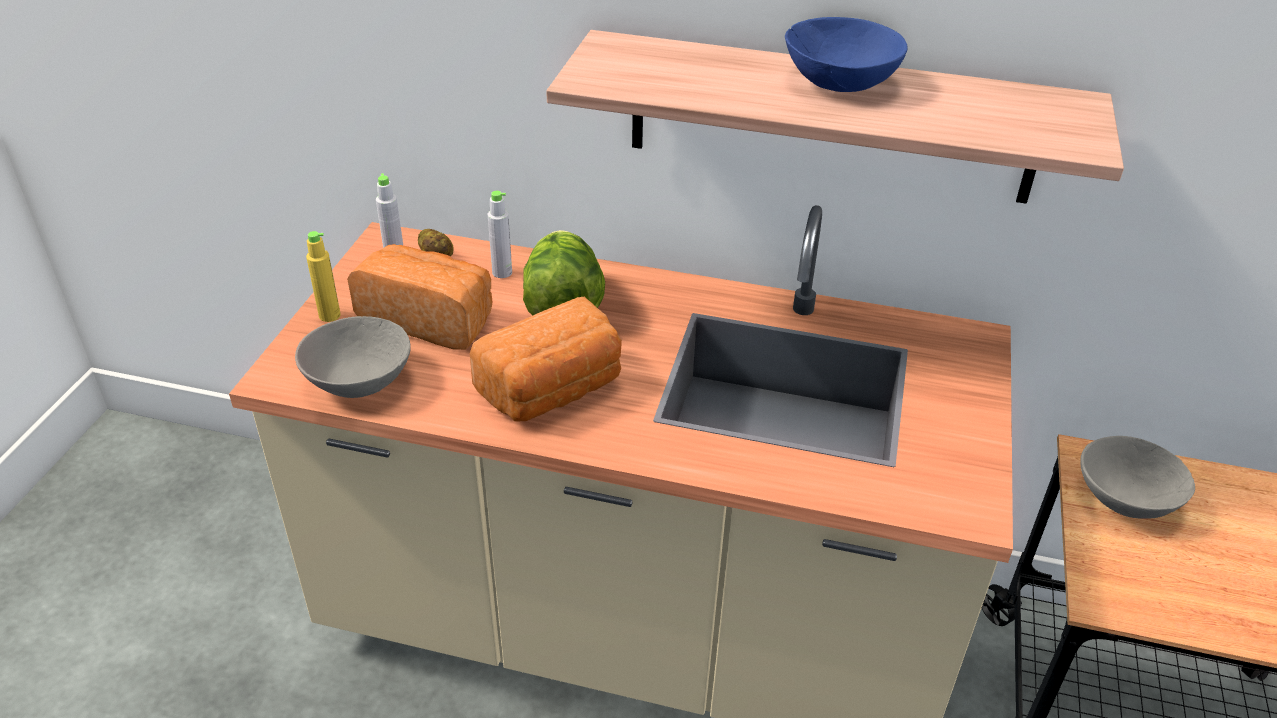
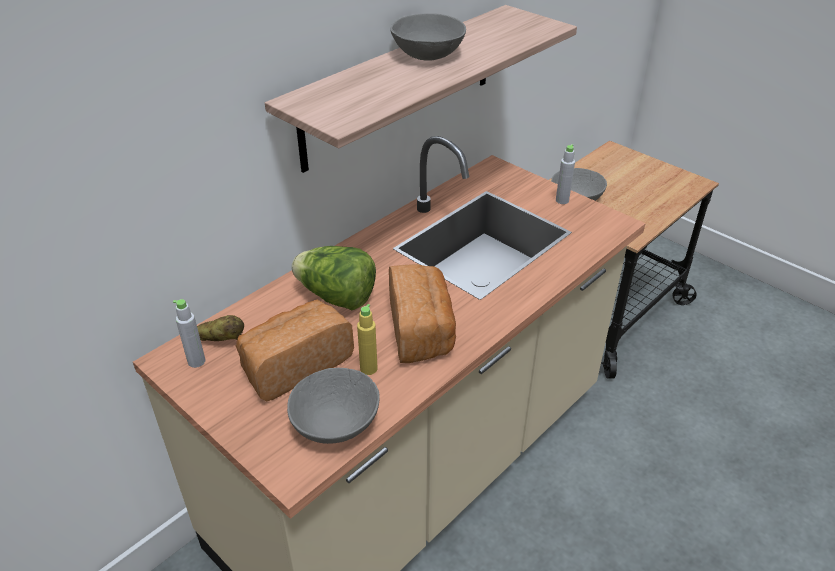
camera: 60 degrees left, 0 degrees up
(329, 315) = (239, 420): yellow bottle -> yellow bottle (368, 369)
(502, 272) = (273, 312): grey bottle -> grey bottle (562, 200)
(839, 81) = (427, 54): blue bowl -> grey bowl

